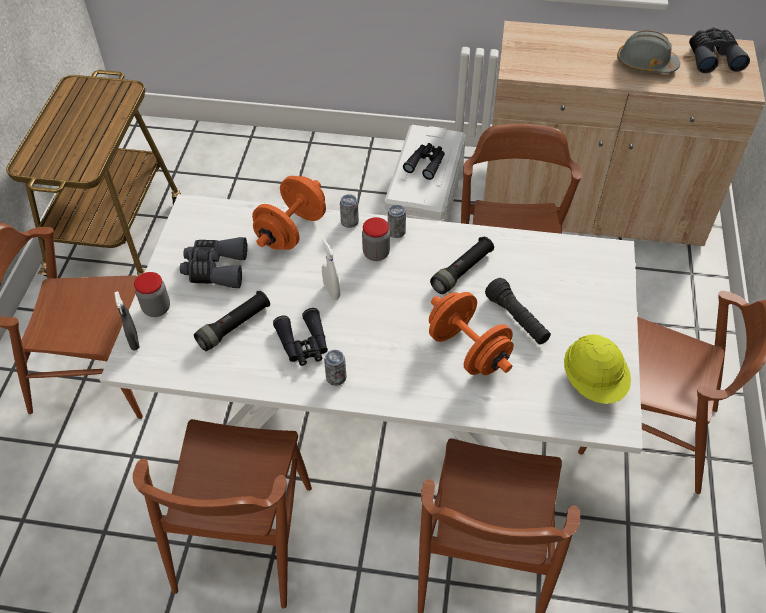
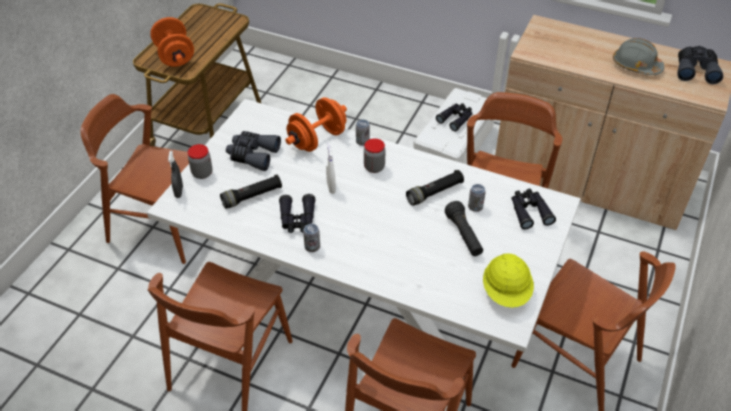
camera: 15 degrees right, 5 degrees down
(396, 232) = (395, 155): can -> can (475, 207)
(468, 350) = (417, 249): orange dumbbell -> orange dumbbell (175, 56)
(582, 271) = (529, 211): none -> black binoculars

